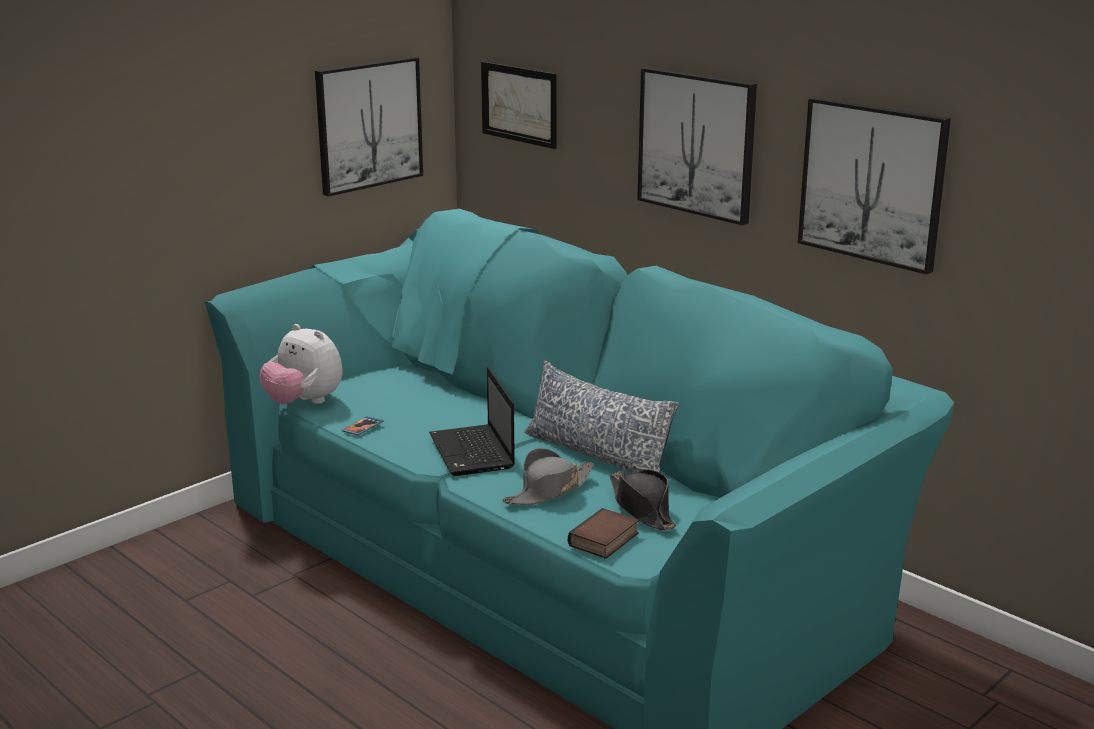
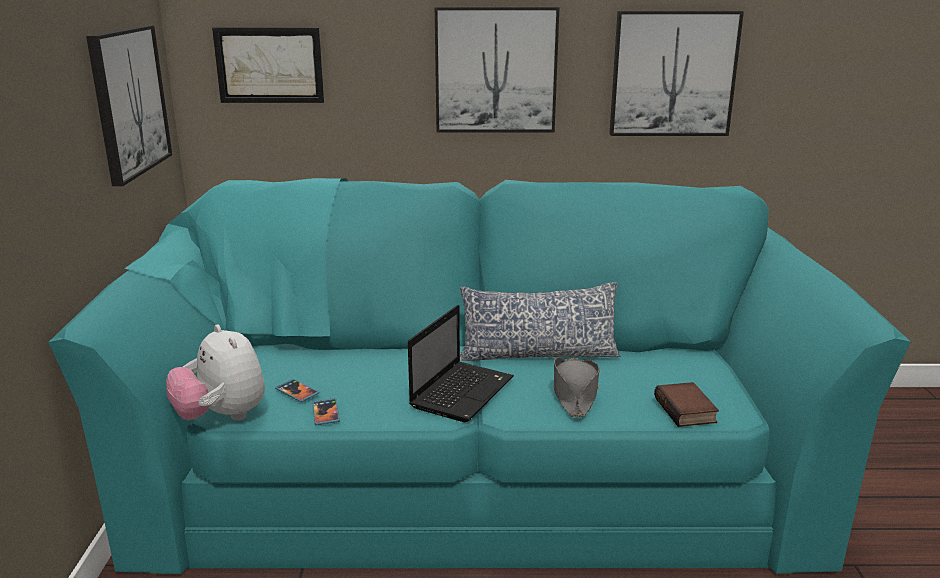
camera: 45 degrees left, 0 degrees up
(304, 403) = (222, 416): plush toy -> plush toy turned 60 degrees clockwise
(374, 407) = (297, 392): none -> phone
(473, 453) = (462, 391): laptop -> laptop turned 90 degrees counterclockwise
(642, 508) = (654, 376): black hat -> none

